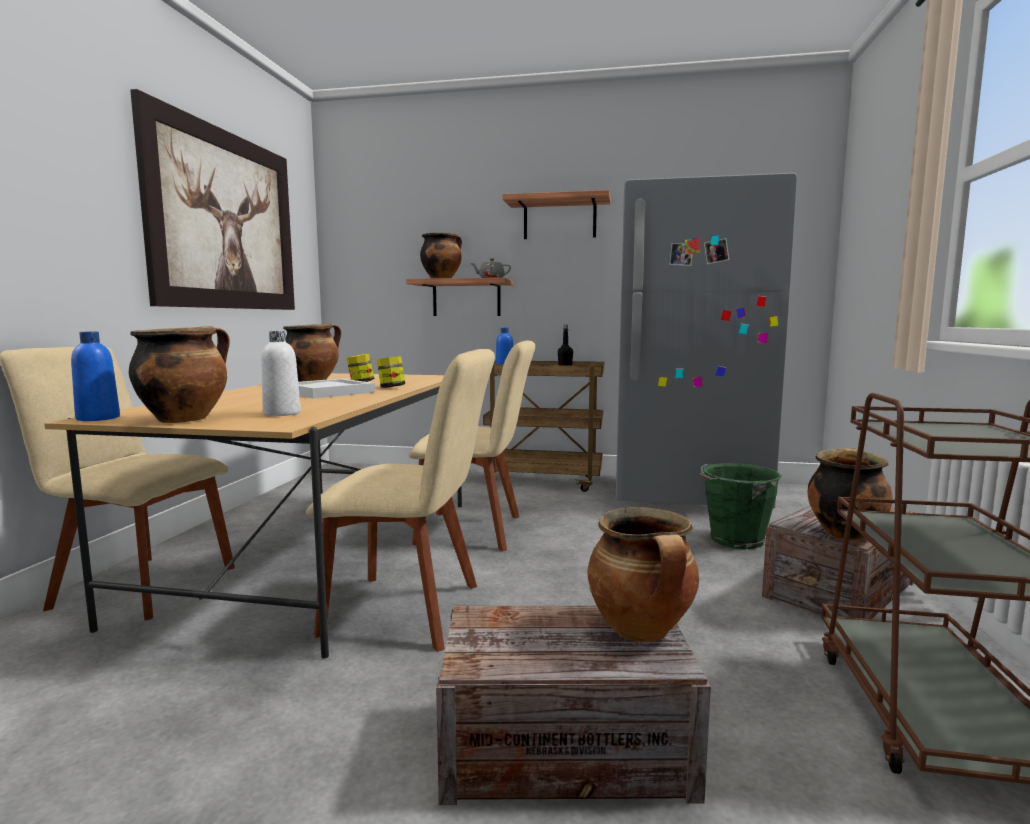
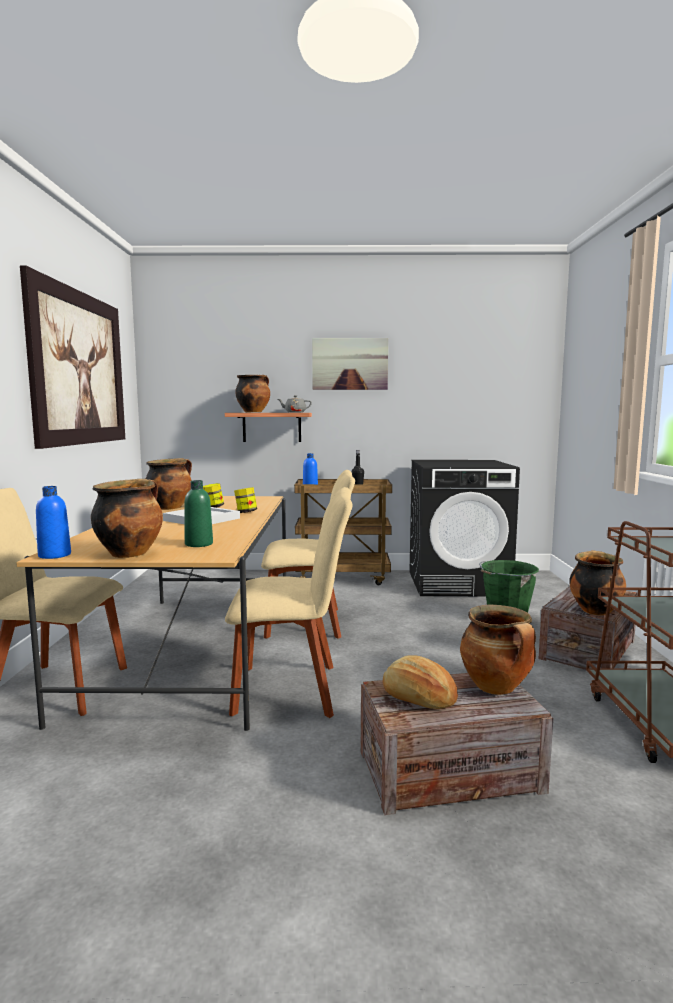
camera: 10 degrees left, 0 degrees up
(282, 413) = (199, 544): white bottle -> green bottle
(515, 636) = (418, 698): none -> bread
(559, 219) = (350, 364): shelf -> picture
(687, 494) = (458, 583): grey fridge -> black washing machine

